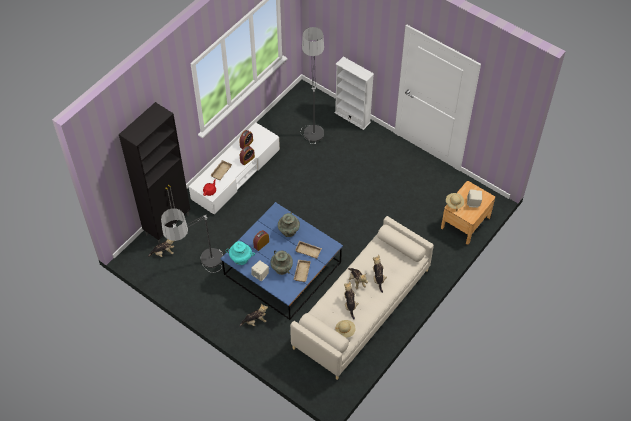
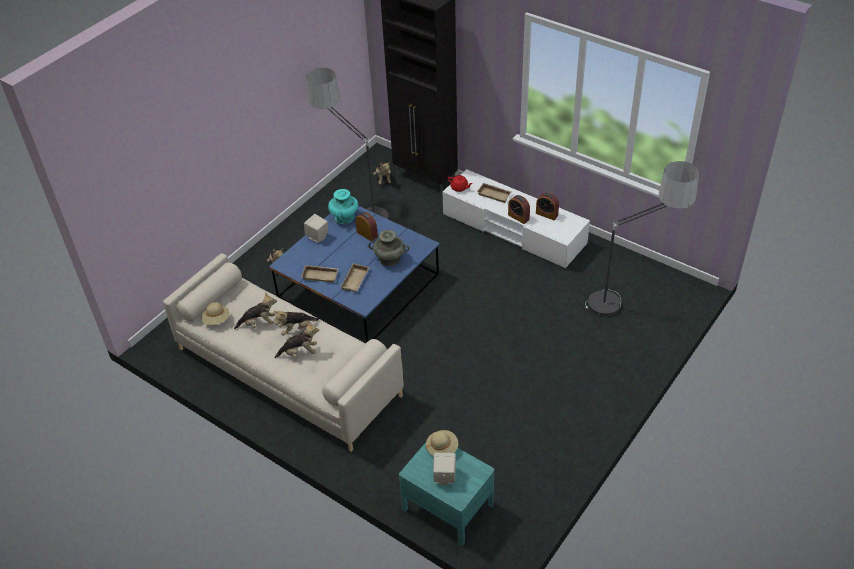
camera: 90 degrees right, 10 degrees down
(282, 268) = (327, 256): turquoise vase -> none
(352, 117) = (650, 349): white bookcase -> none
(465, 222) = (447, 507): brown nightstand -> turquoise nightstand

